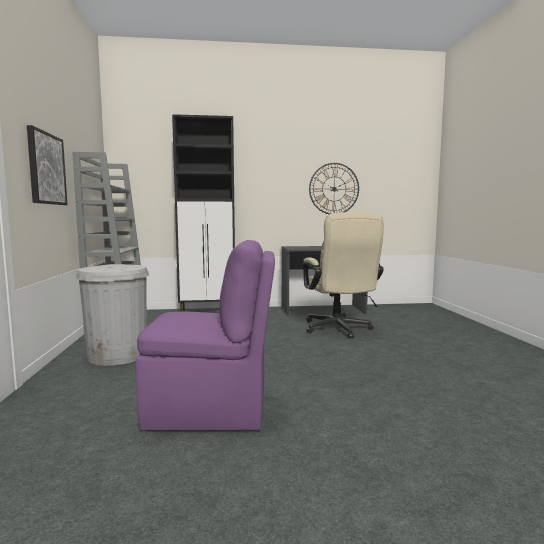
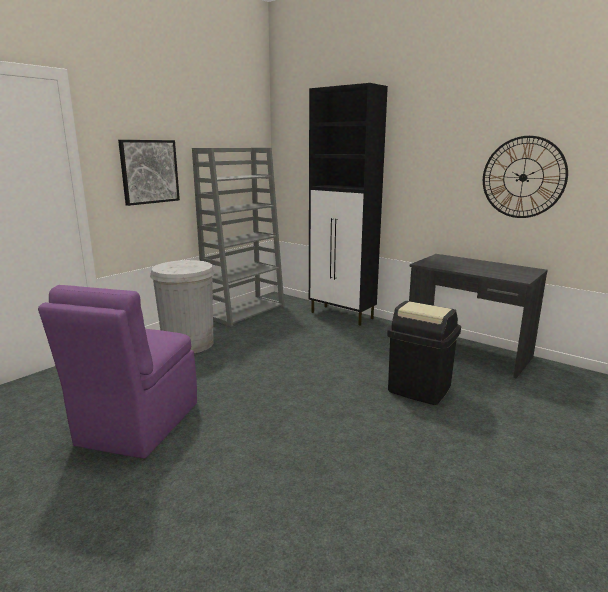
camera: 45 degrees right, 10 degrees up
(211, 410) = (137, 425): purple chair -> purple chair turned 60 degrees clockwise
(339, 330) = (419, 389): beige office chair -> black trash can

